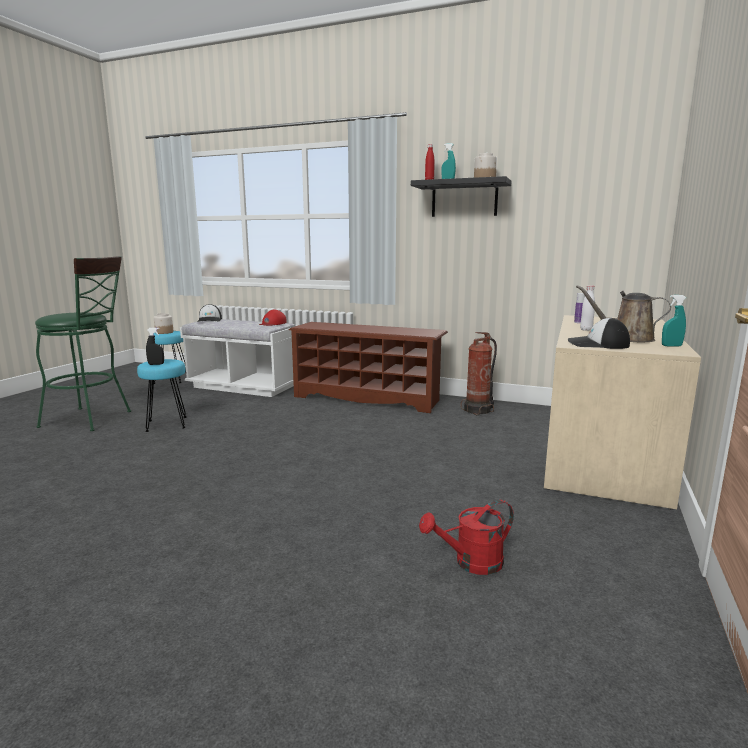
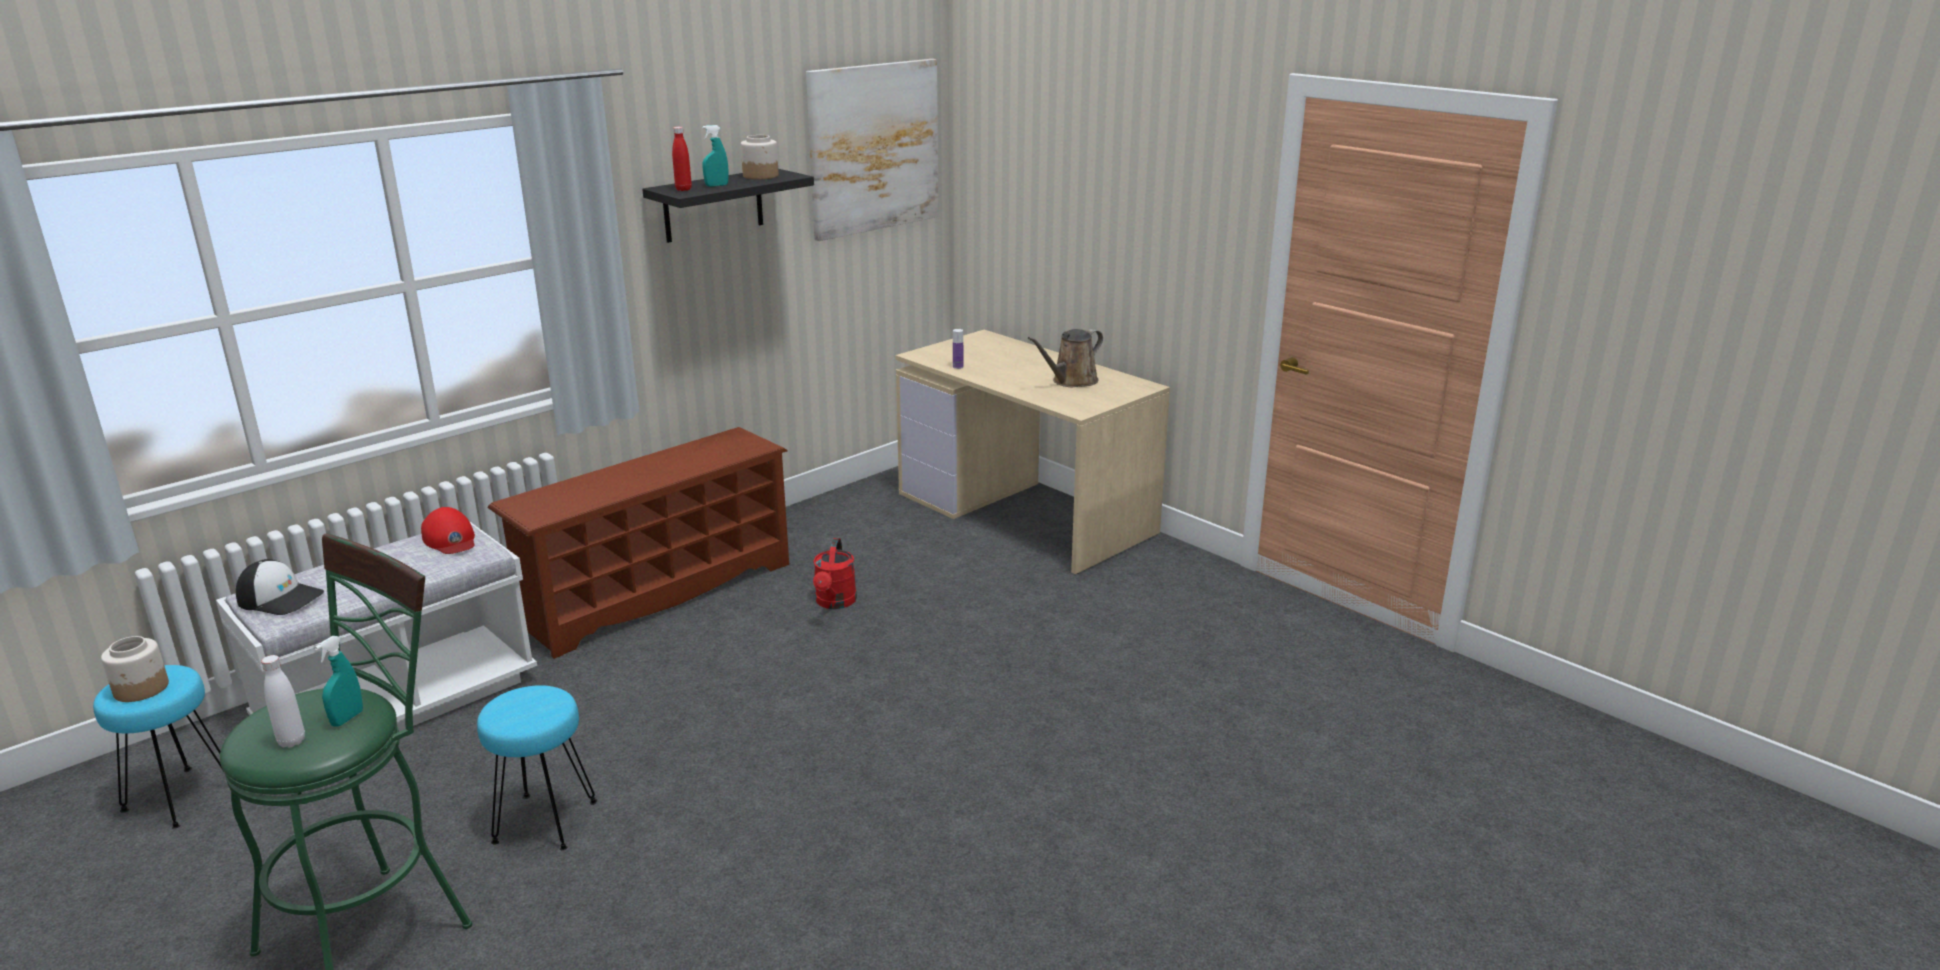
camera: 65 degrees left, 10 degrees up
(156, 364) = (538, 713): black spray bottle -> none
(471, 563) = (1182, 661): red watering can -> red watering can (834, 603)
(479, 410) = (819, 529): fire extinguisher -> none
(586, 330) = (1006, 379): white bottle -> white bottle (292, 741)
(597, 344) = (1086, 401): cap -> none
(598, 174) = (873, 148): none -> picture
(671, 346) = (1120, 379): turquoise spray bottle -> turquoise spray bottle (347, 718)

